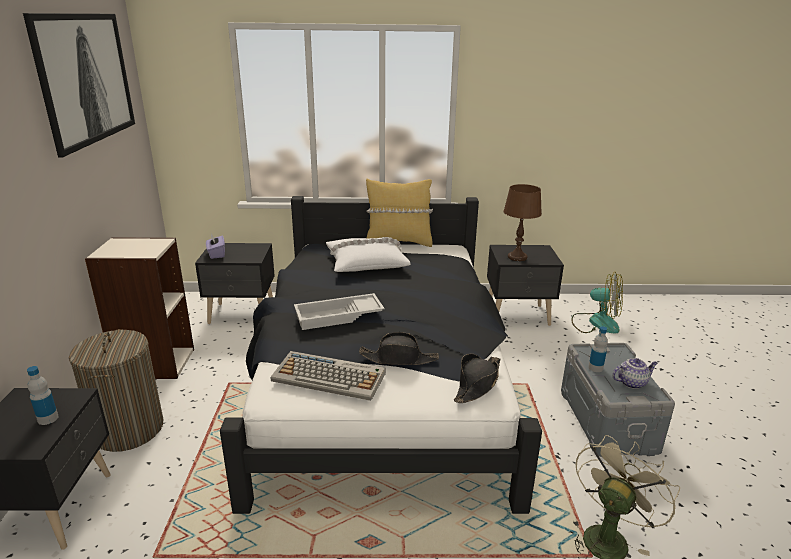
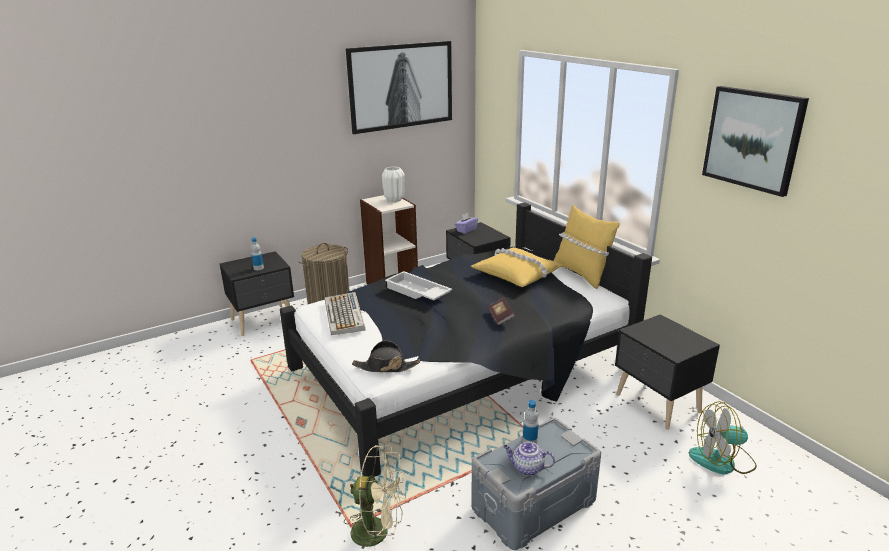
camera: 60 degrees right, 0 degrees up
(135, 242) = (394, 200): none -> white vase
(366, 262) = (517, 274): white pillow -> yellow pillow
(399, 358) = (389, 330): black hat -> none
(444, 294) = (500, 317): none -> book
(517, 257) = (652, 334): brown table lamp -> none
(540, 76) = (753, 139): none -> picture
(596, 322) = (722, 461): fan -> fan turned 90 degrees clockwise
(632, 382) = (527, 468): teapot -> teapot turned 150 degrees clockwise

